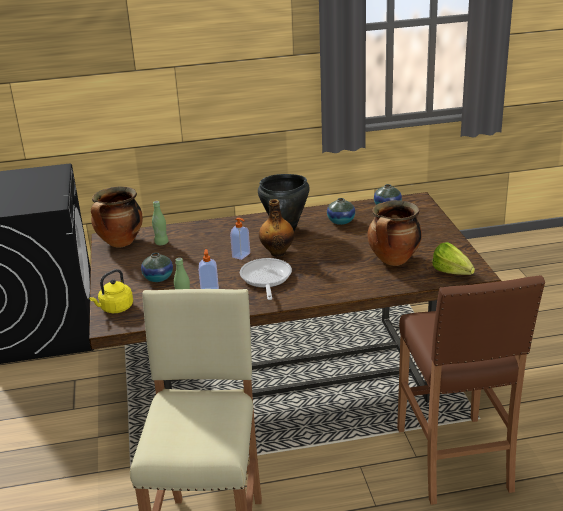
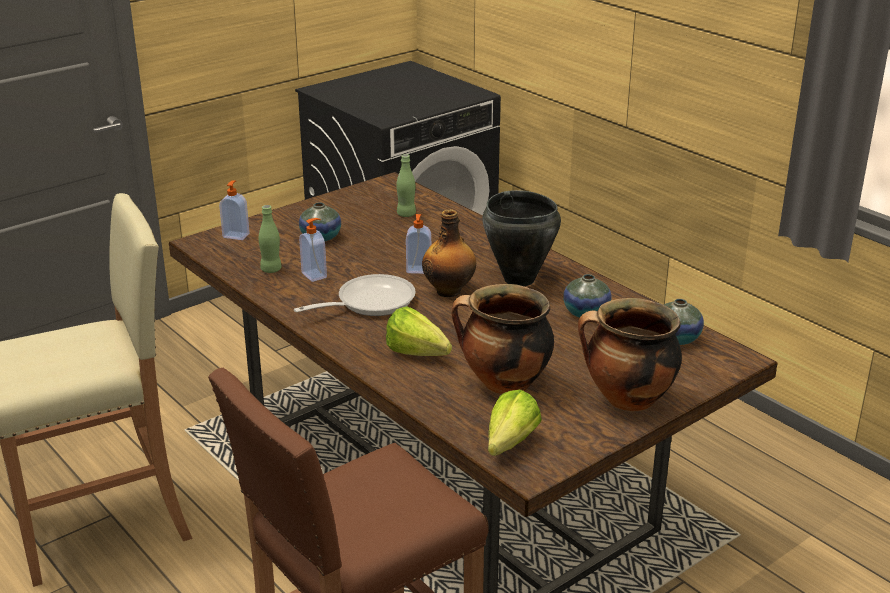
camera: 60 degrees right, 0 degrees up
(115, 308) = (236, 235): yellow kettle -> soap dispenser
(120, 243) = (385, 192): cooking pot -> cooking pot (627, 400)
(344, 277) = (421, 356): none -> lettuce

